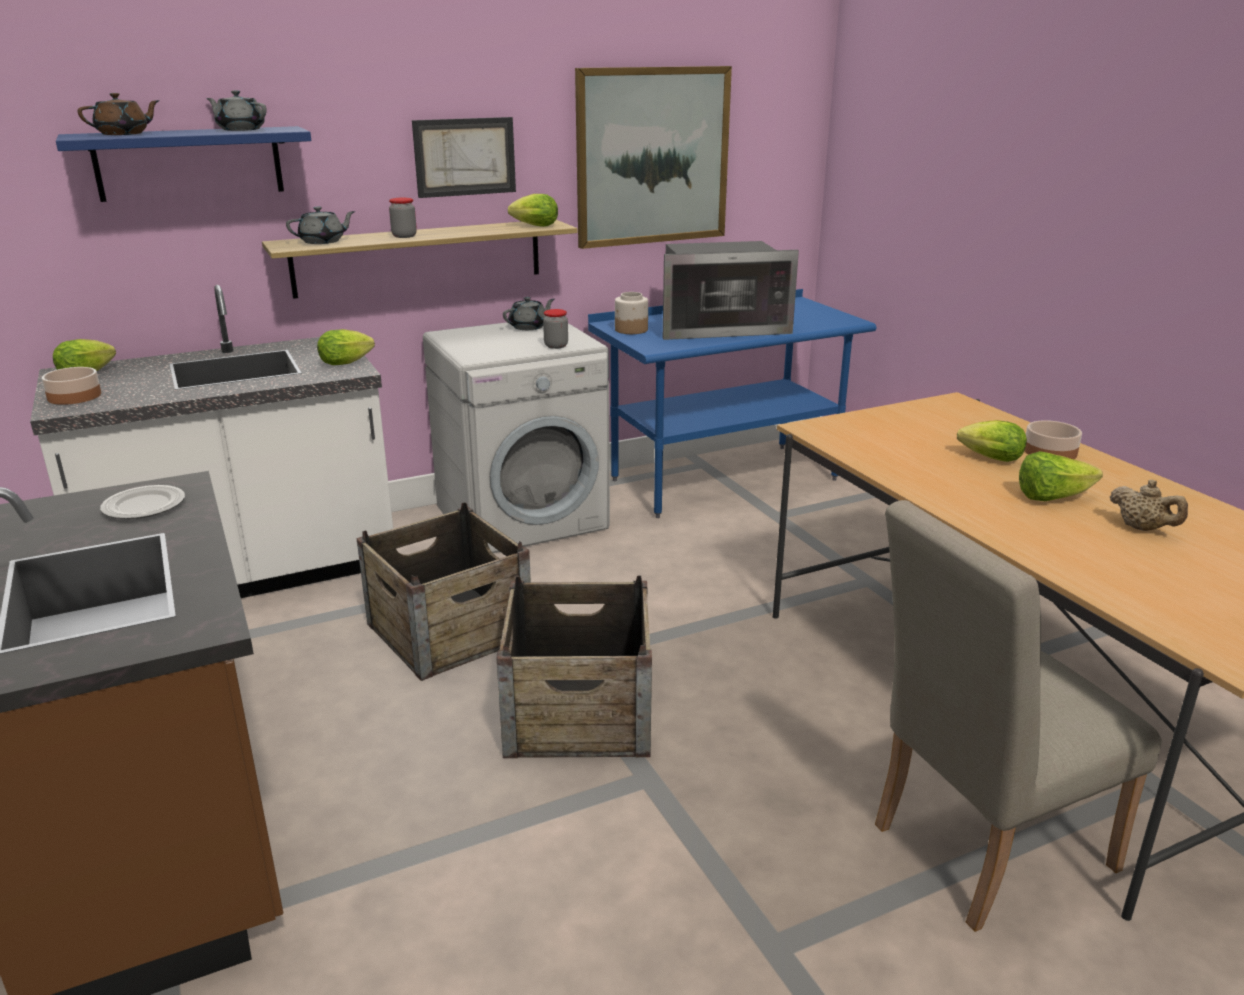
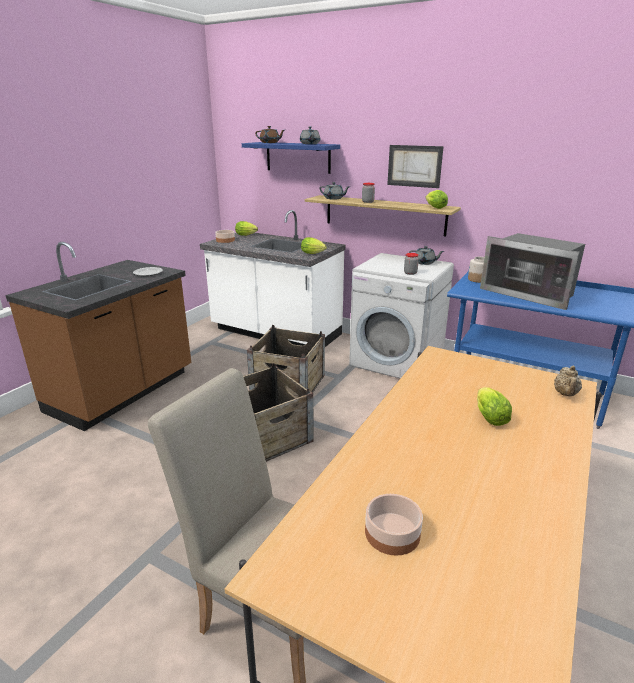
camera: 55 degrees right, 0 degrees up
(652, 156) = (534, 177): picture -> none
(1049, 452) = (544, 438): bowl -> bowl (391, 532)
(1051, 497) = (456, 453): lettuce -> none
(1142, 528) = (456, 503): beige teapot -> beige teapot (565, 394)

